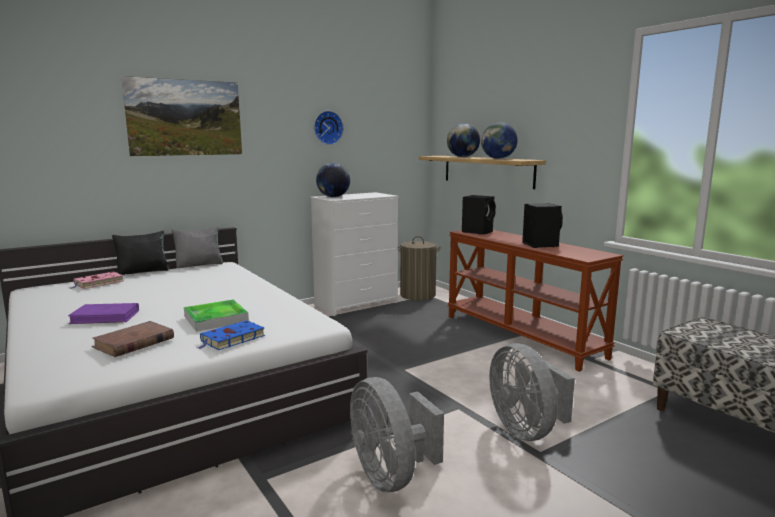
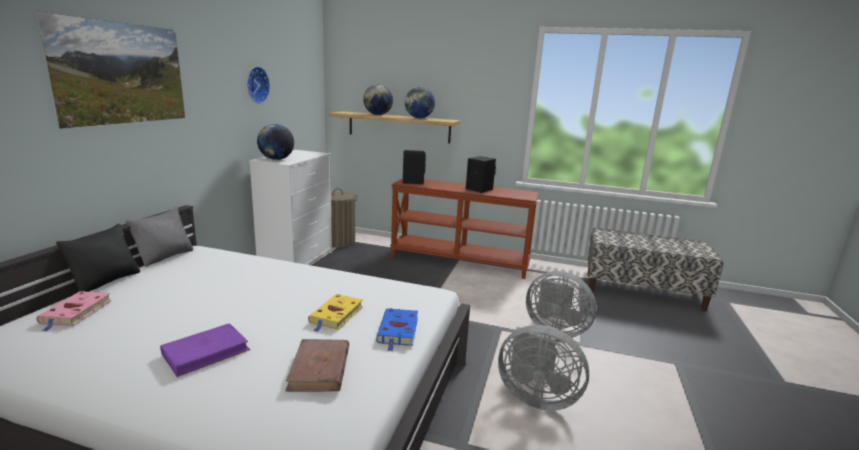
camera: 40 degrees left, 5 degrees up
(216, 319) = (336, 315): tray -> yellow book

